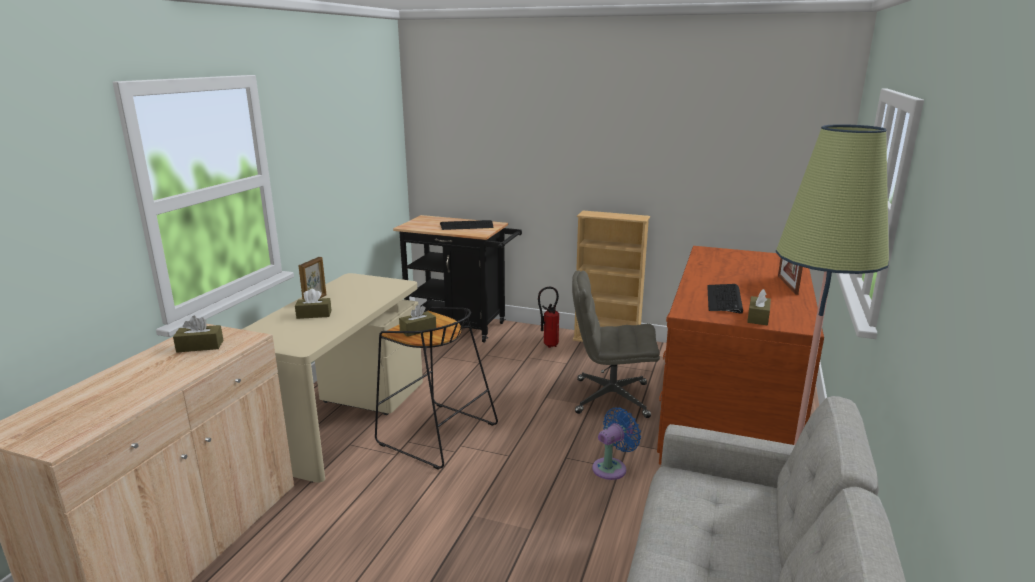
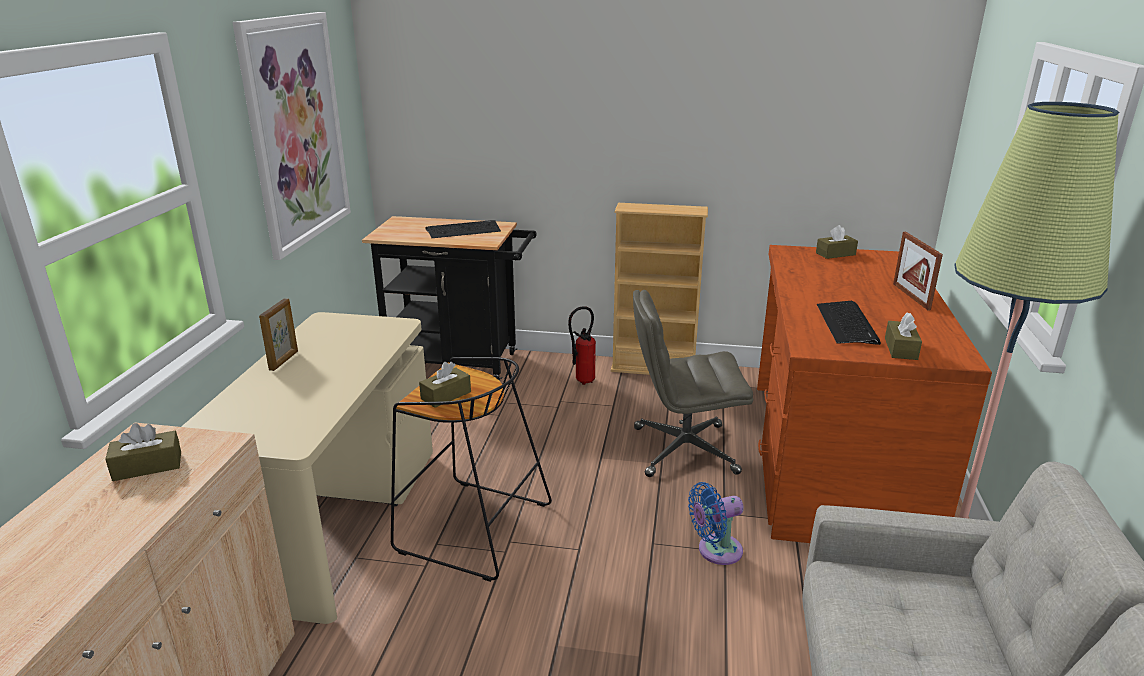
camera: 10 degrees left, 5 degrees up
(314, 314) = (291, 385): brown tissue box -> brown tissue box (835, 254)
(348, 148) = (296, 131): none -> picture
(612, 467) = (715, 551): blue fan -> blue fan turned 150 degrees counterclockwise

